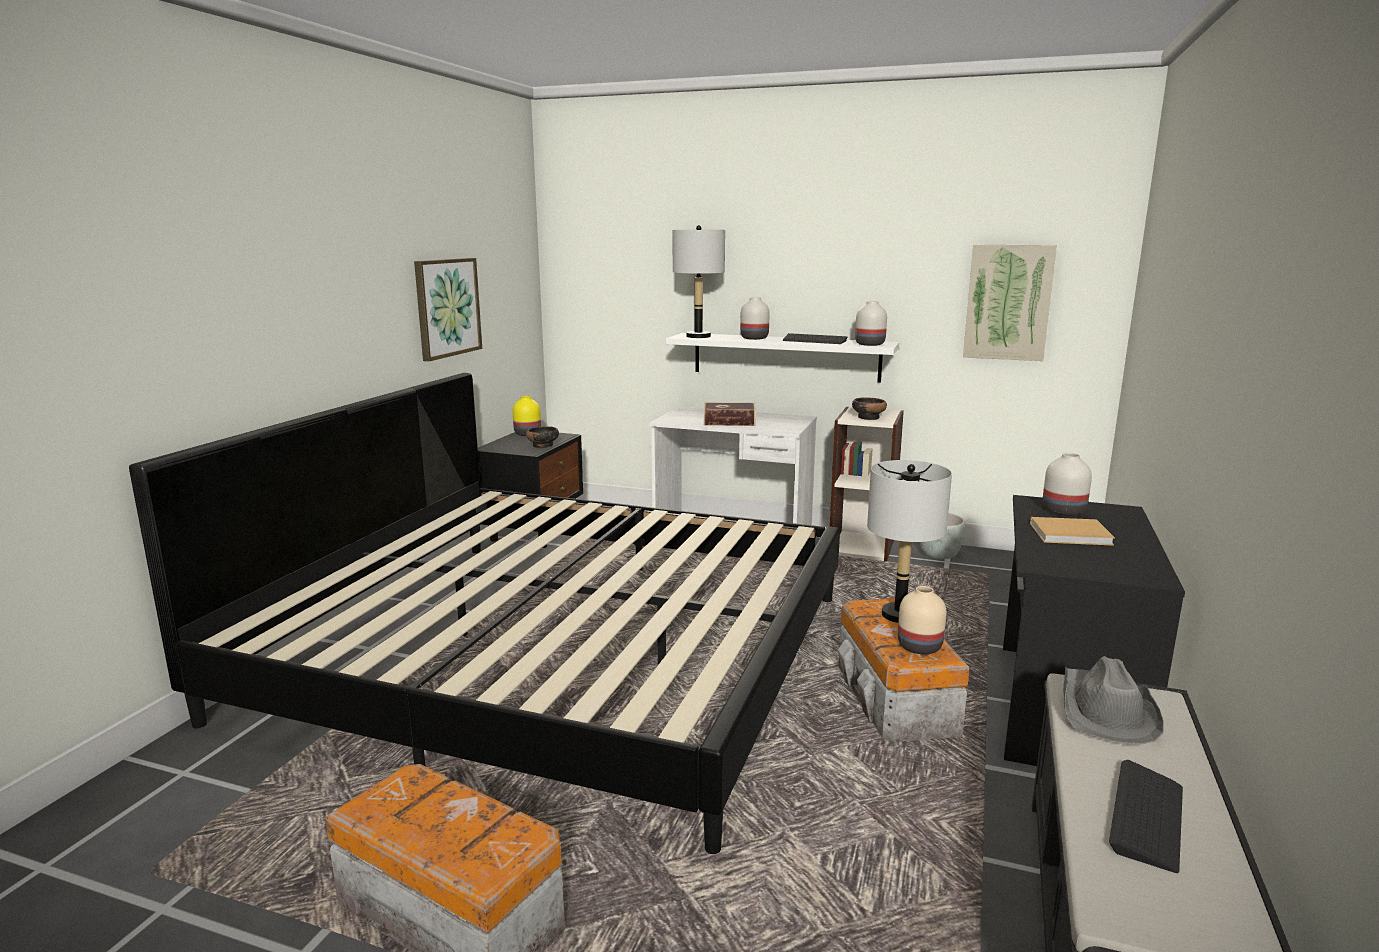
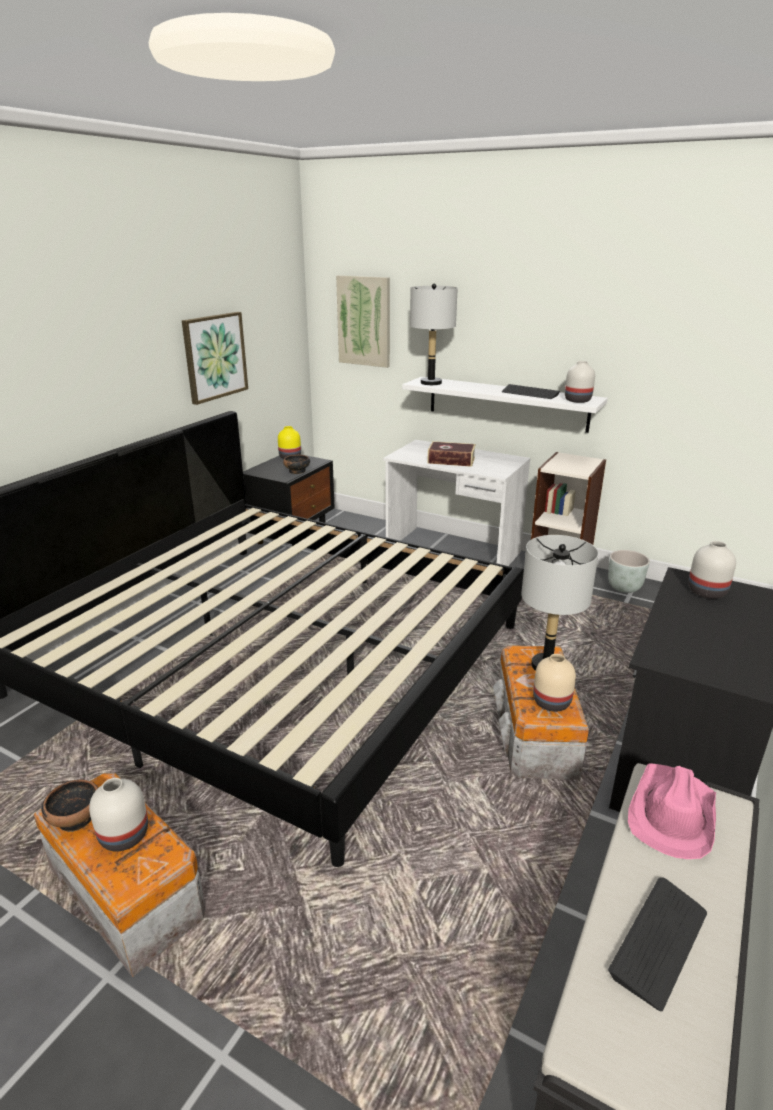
camera: 10 degrees right, 10 degrees up
(754, 338) = (478, 387): white vase -> white vase (124, 834)
(868, 417) = (570, 466): bowl -> bowl (76, 817)
(1008, 302) = (712, 368): picture -> picture (364, 321)
(1073, 534) = (702, 622): beige book -> none
(1105, 710) = (671, 813): grey hat -> pink hat

